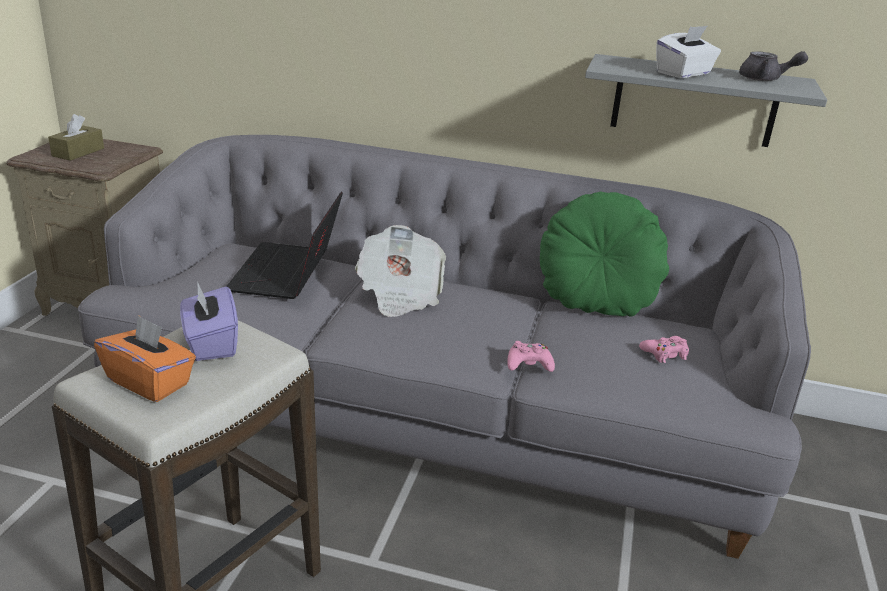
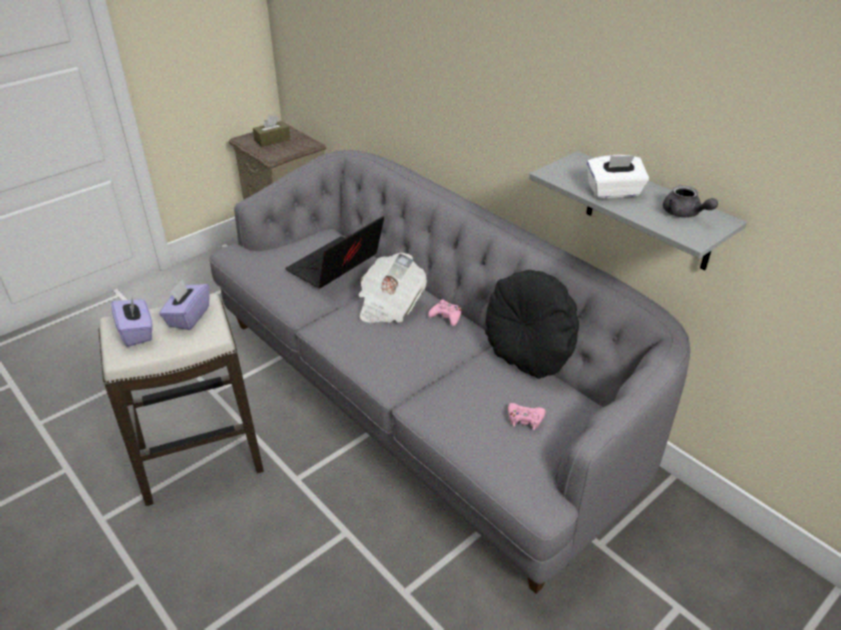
camera: 35 degrees right, 10 degrees up
(150, 382) = (137, 332): orange tissue box -> purple tissue box
(529, 364) = (419, 390): pink game controller -> pink game controller (446, 316)
(595, 305) = (526, 358): green pillow -> black pillow

